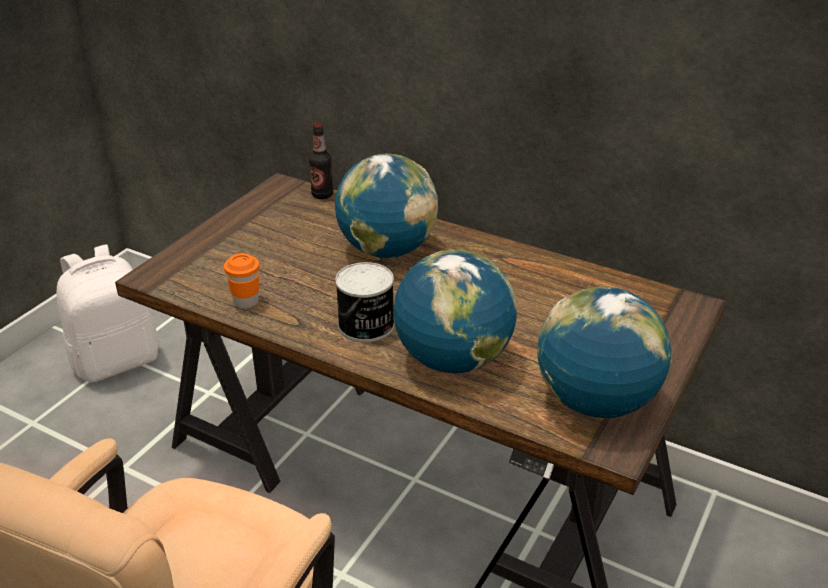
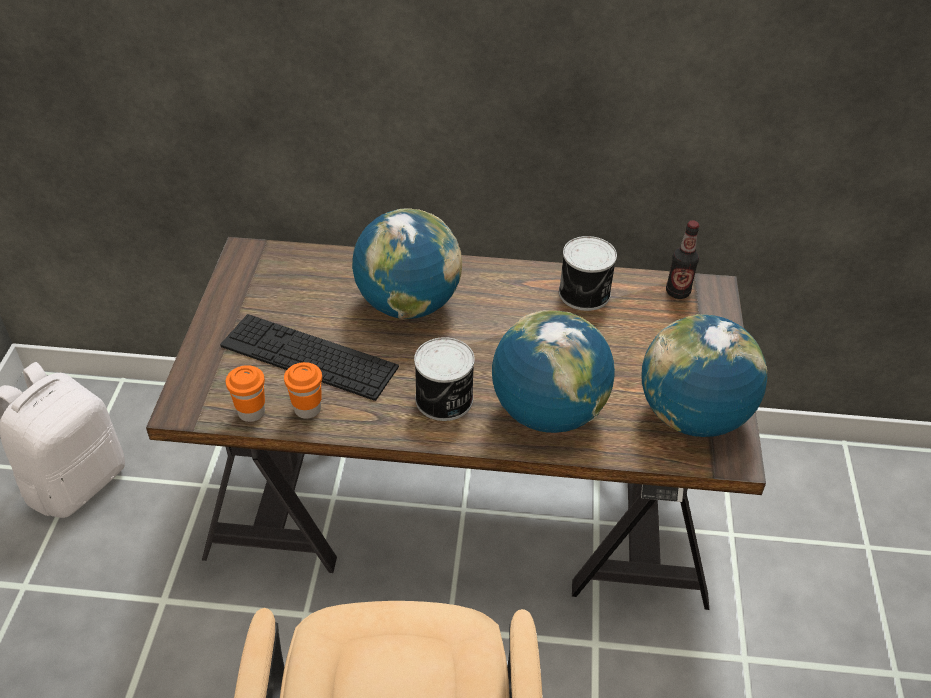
camera: 25 degrees left, 10 degrees up
(200, 292) = (251, 412): none -> orange cup
(276, 266) = (309, 356): none -> keyboard
(322, 195) = (297, 253): bottle -> bottle (677, 292)
(557, 279) = (585, 293): none -> can

